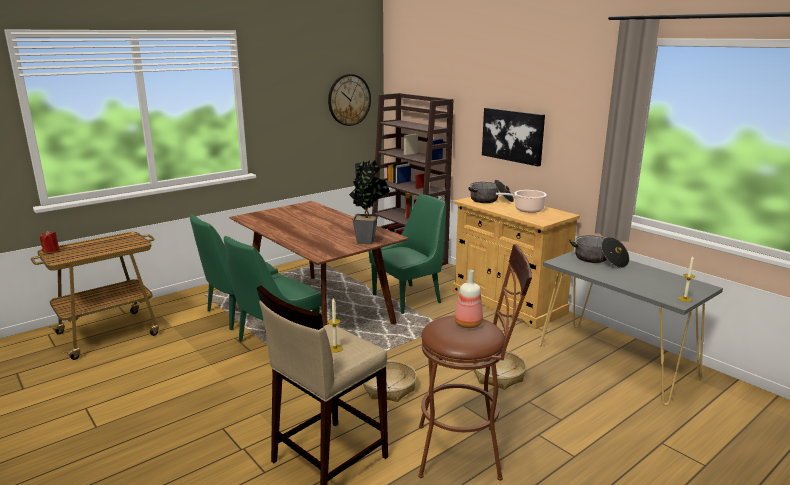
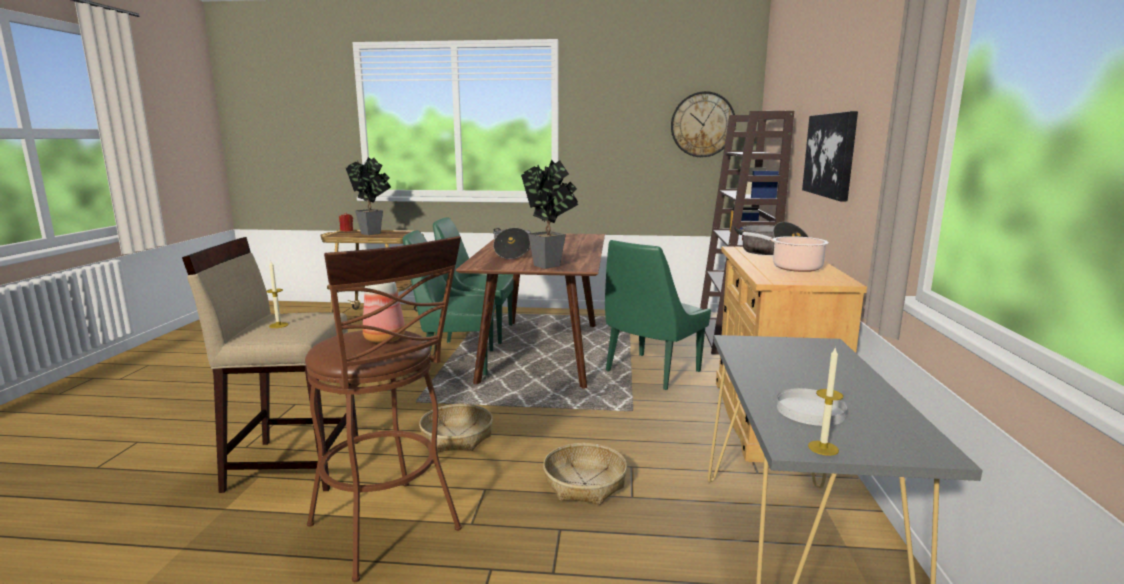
camera: 45 degrees right, 5 degrees down
(94, 246) = (374, 233): none -> potted plant
(409, 298) = (650, 372): green chair -> green chair turned 120 degrees clockwise
(599, 260) = (813, 357): cooking pot -> cooking pot (512, 253)
(651, 286) = (810, 410): none -> white plate

